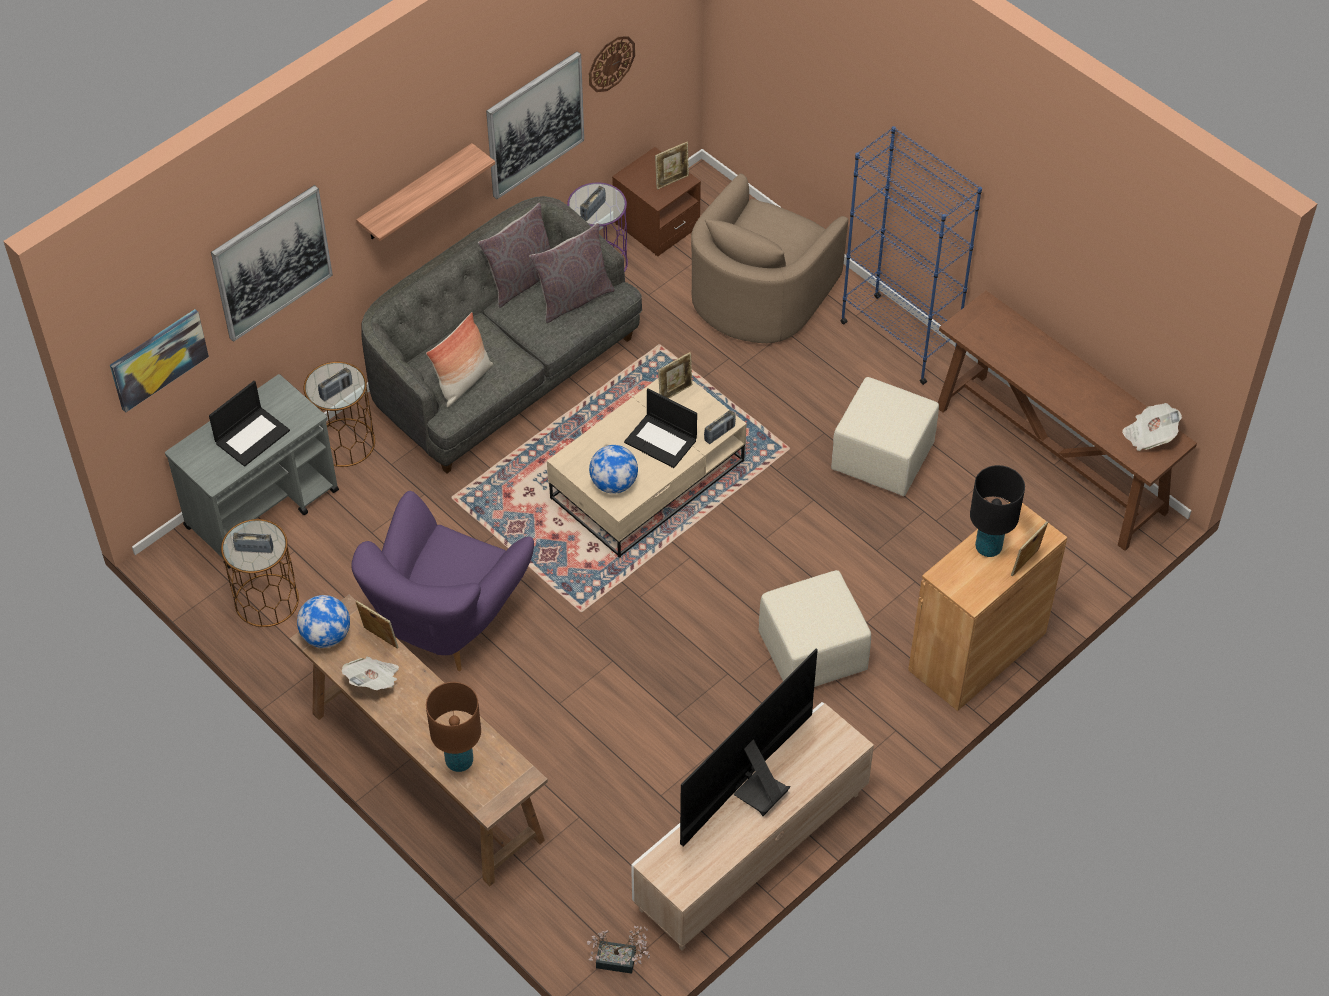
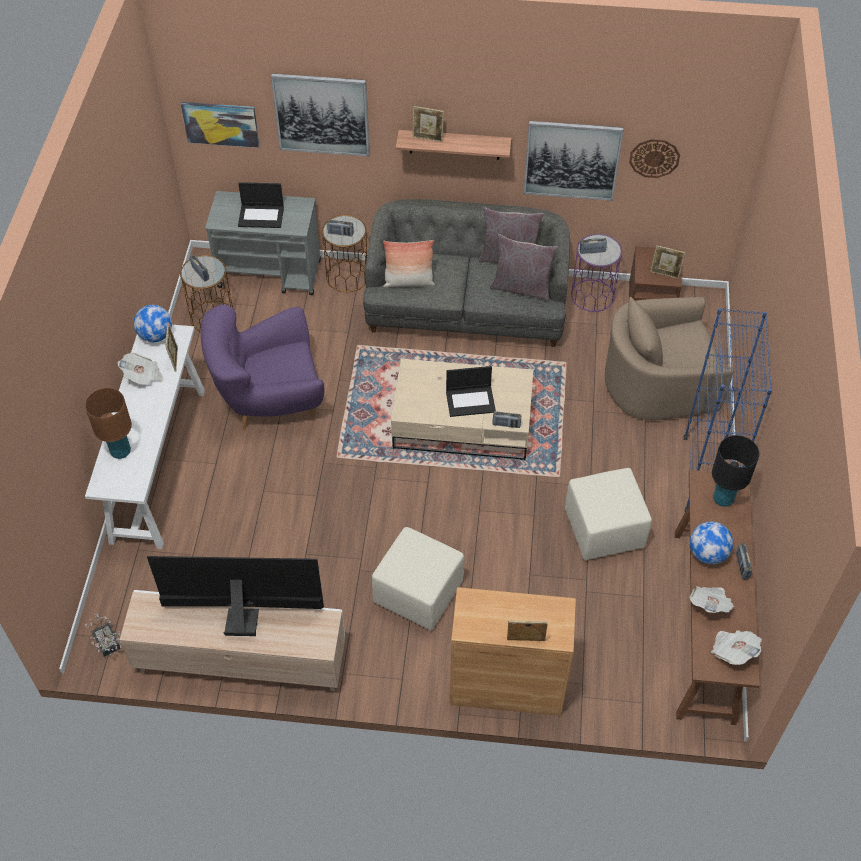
camera: 50 degrees right, 0 degrees up
(425, 775) = (159, 463): brown console table -> white console table
(614, 483) = (416, 399): globe -> globe (707, 553)
(661, 441) = (471, 401): laptop -> laptop turned 90 degrees counterclockwise
(675, 392) = (513, 383): picture frame -> picture frame (428, 138)
(988, 547) = (517, 610): black table lamp -> black table lamp (723, 498)
(1073, 366) = (742, 566): none -> radio
(1090, 417) = (710, 604): none -> newspaper

